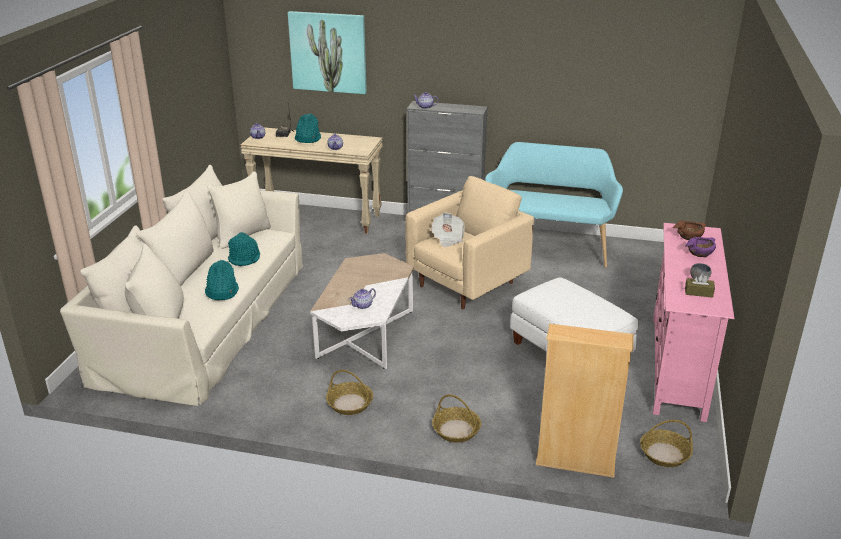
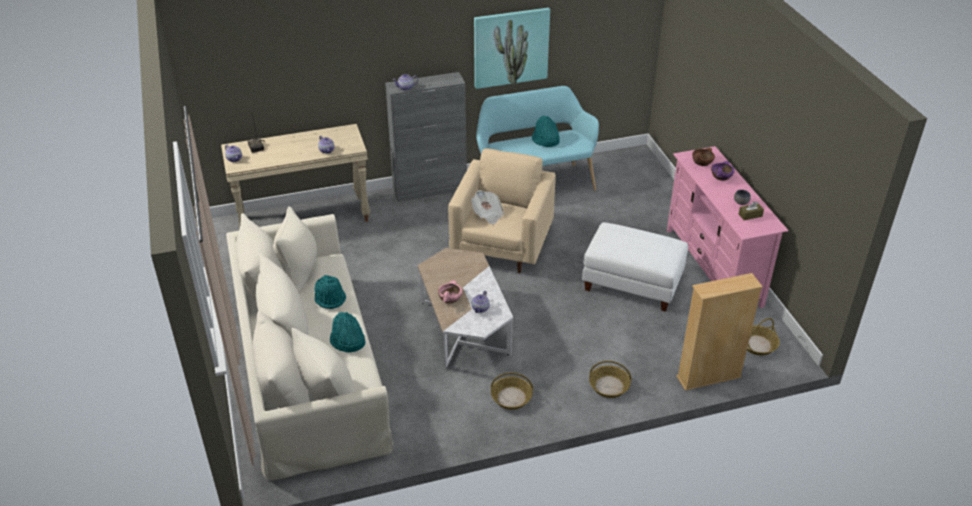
camera: 30 degrees left, 10 degrees up
(307, 139) = (286, 146): turquoise hat -> turquoise hat (545, 140)
(328, 52) = (291, 54): picture -> picture (510, 47)
(344, 289) = (450, 298): none -> pink bowl

